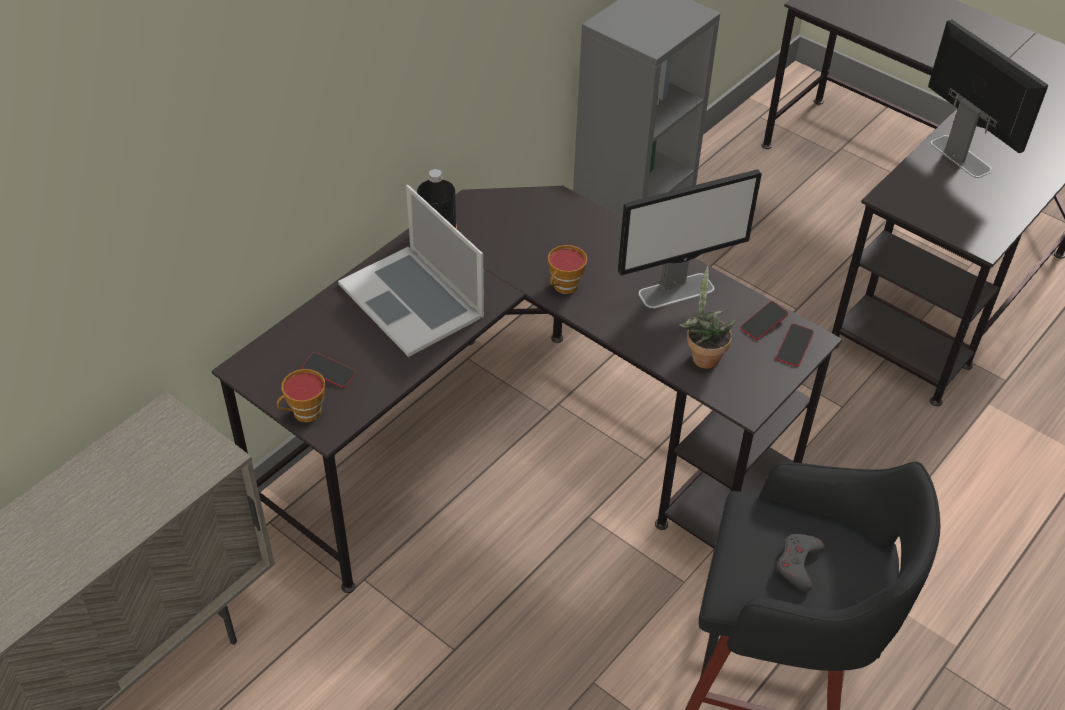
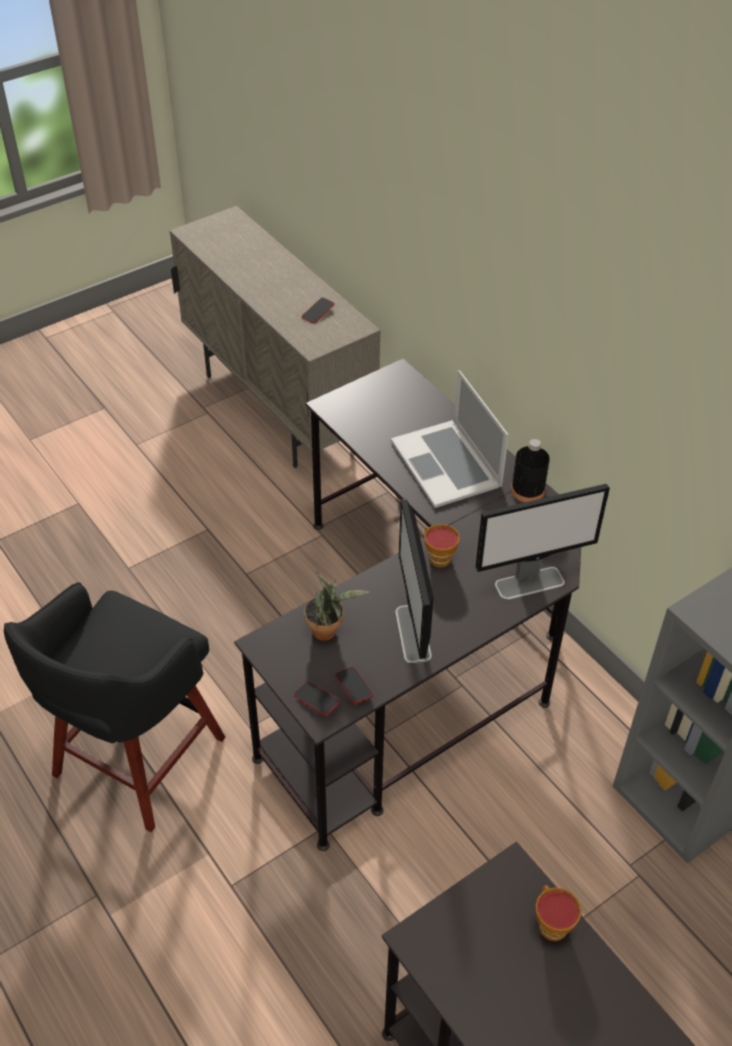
camera: 105 degrees right, 0 degrees up
(304, 413) = (346, 396): cup -> cup (551, 923)
(329, 372) = (382, 411): phone -> phone (318, 312)
(412, 300) = (446, 463): laptop -> laptop turned 90 degrees counterclockwise
(798, 564) = (113, 646): grey game controller -> none
(960, 156) = (582, 990): monitor -> monitor (530, 583)

